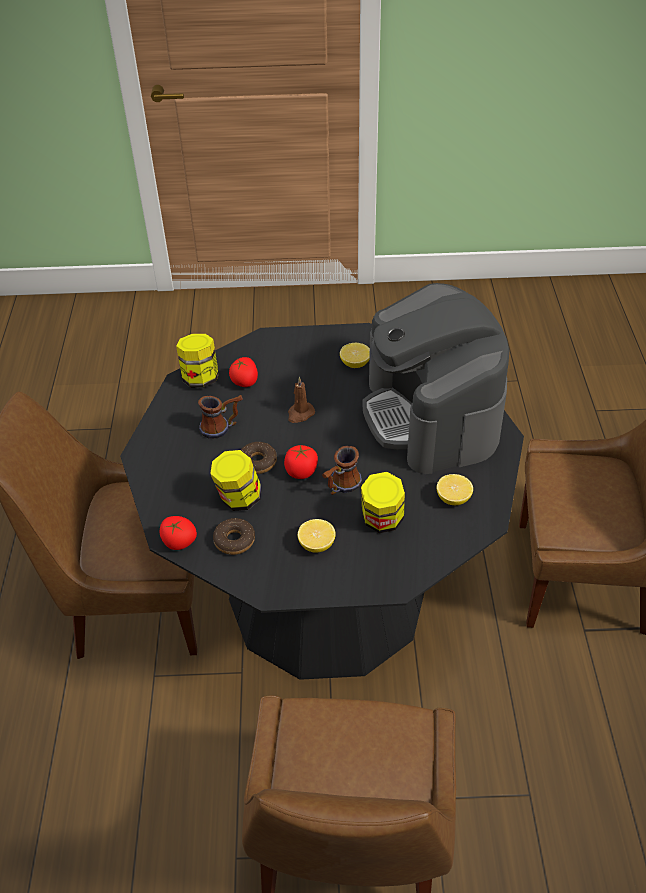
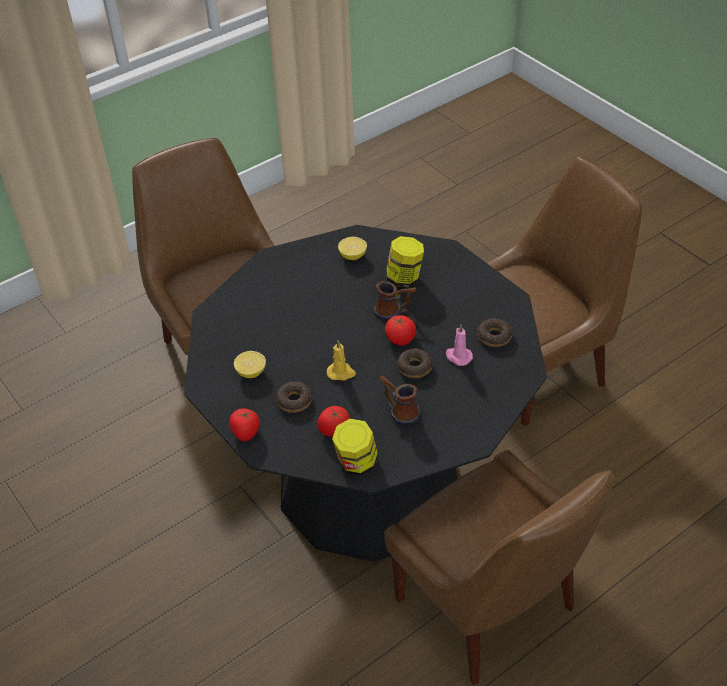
camera: 125 degrees left, 0 degrees up
(178, 542) = (526, 363): tomato -> tomato (245, 433)
(238, 498) = (458, 356): jar -> pink candle
(298, 374) = (294, 401): none -> donut
(300, 414) = (341, 373): brown candle -> yellow candle
(316, 545) = (455, 297): lemon -> none
(431, 415) = (277, 301): coffee machine -> none

